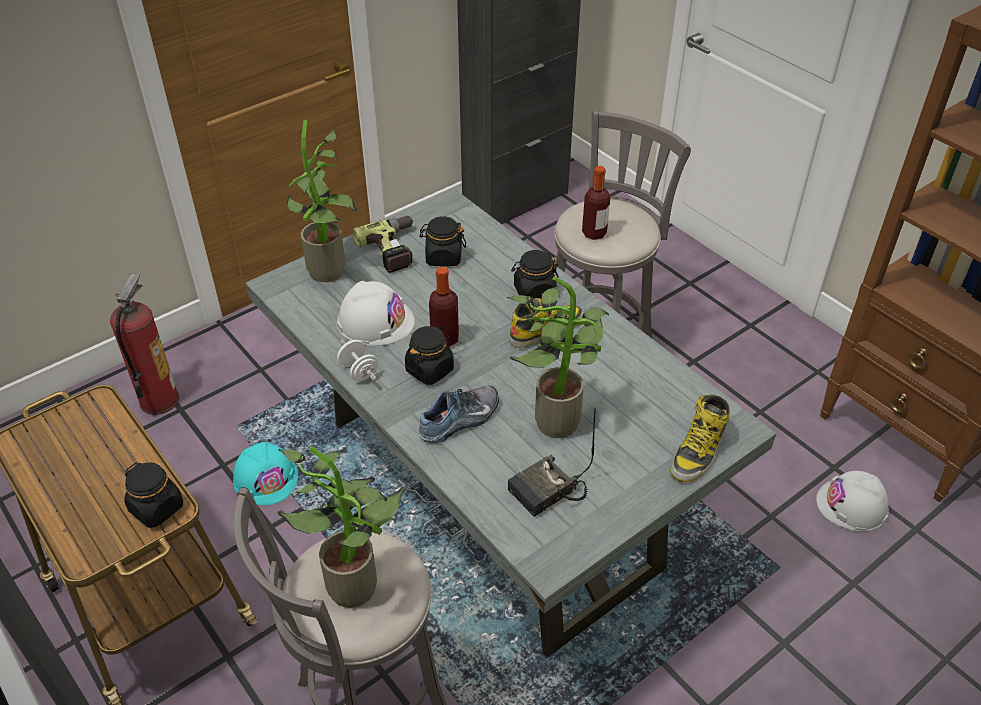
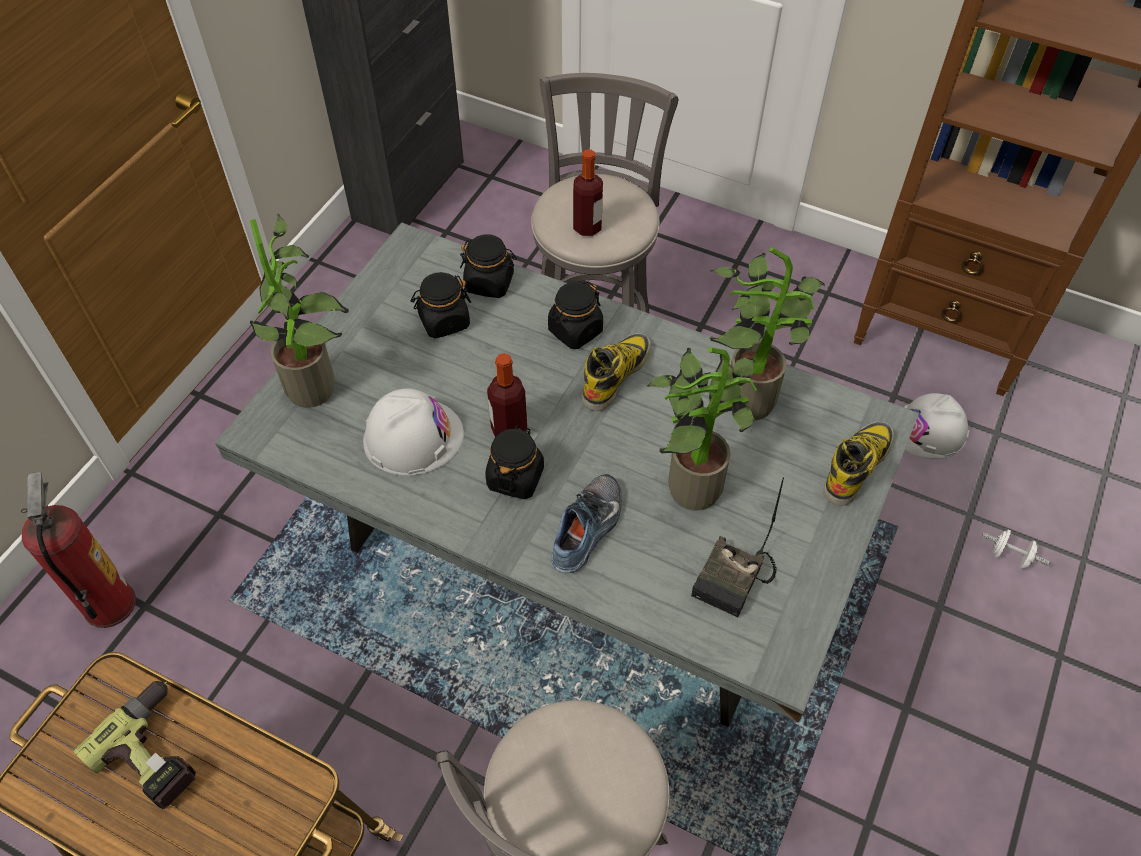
camera: 25 degrees left, 10 degrees up
(157, 508) = (283, 794): black jar -> black jar (489, 283)
(266, 478) = (304, 650): turquoise hard hat -> none
(357, 581) = (577, 777): potted plant -> potted plant (750, 395)
(359, 371) = (433, 511): white dumbbell -> white dumbbell (1010, 556)
(395, 249) = (379, 330): power drill -> power drill (157, 750)
(698, 451) = (856, 465): boot -> boot turned 150 degrees counterclockwise

